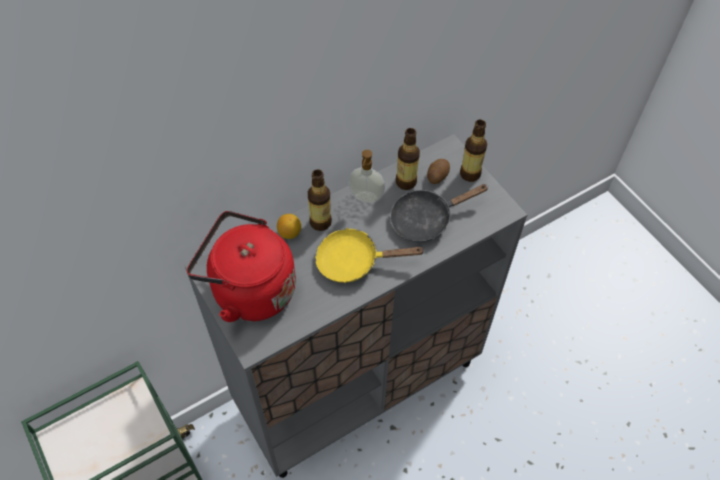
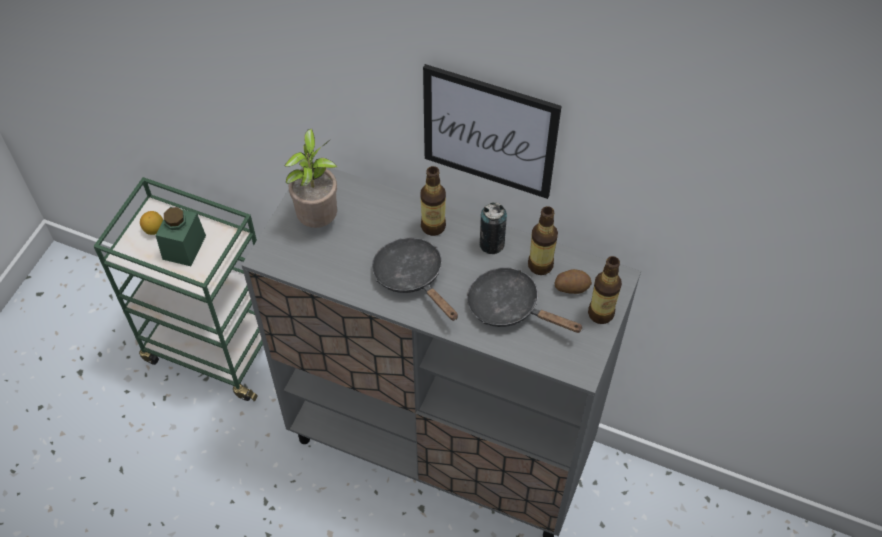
camera: 55 degrees right, 0 degrees up
(111, 433) = (184, 247): none -> green jar
(249, 290) = (319, 219): red kettle -> potted plant
(289, 233) = (401, 211): lemon -> lemon (154, 229)
(329, 114) = (489, 132): none -> picture
(354, 261) = (412, 278): yellow frying pan -> black frying pan
(365, 198) = (492, 244): soap dispenser -> can

